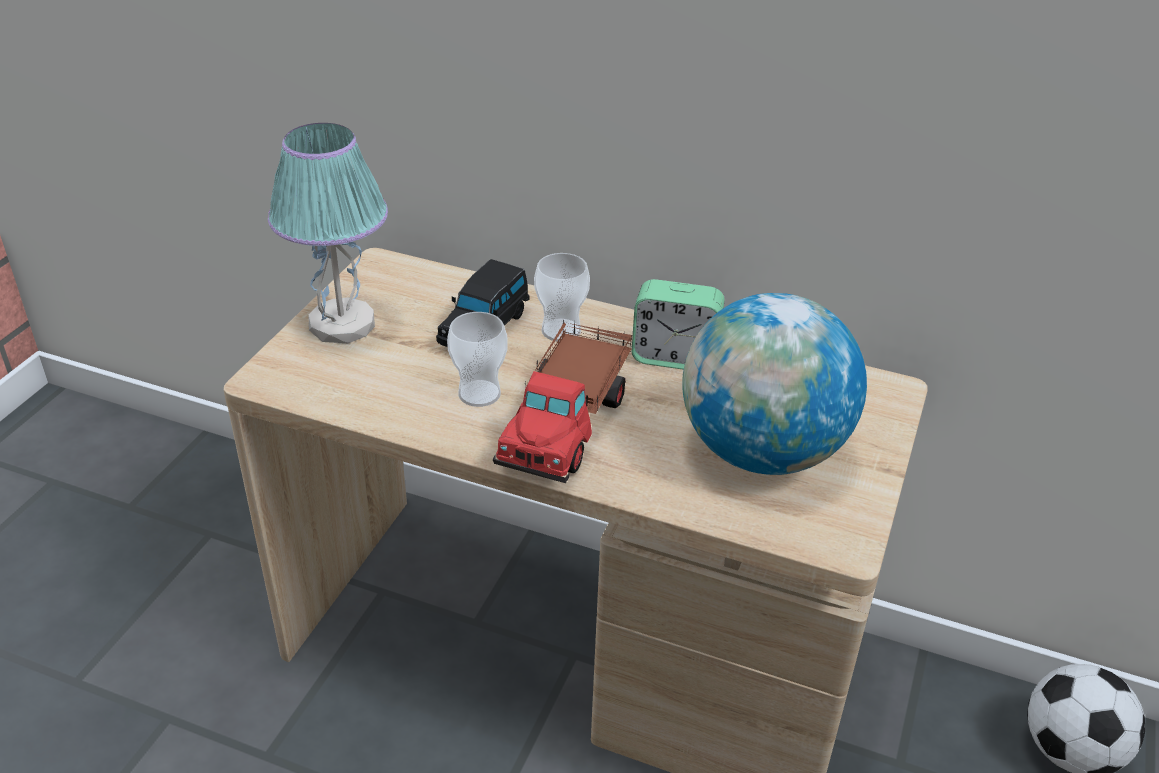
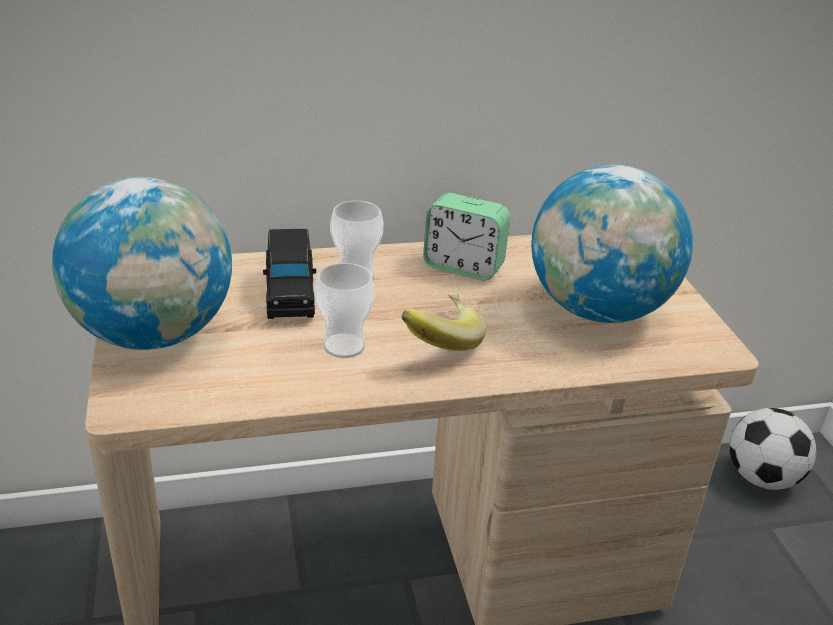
camera: 35 degrees left, 5 degrees down
(342, 325) = (154, 334): table lamp -> globe
(567, 421) = (439, 340): toy truck -> banana
(674, 357) = (463, 266): alarm clock -> alarm clock turned 45 degrees clockwise

